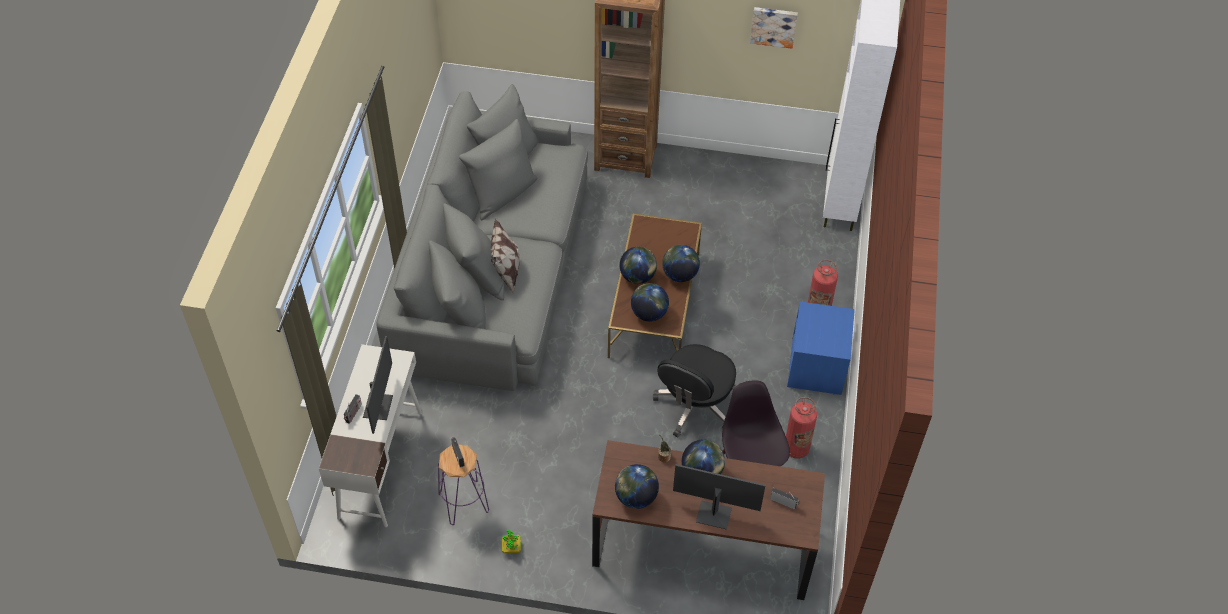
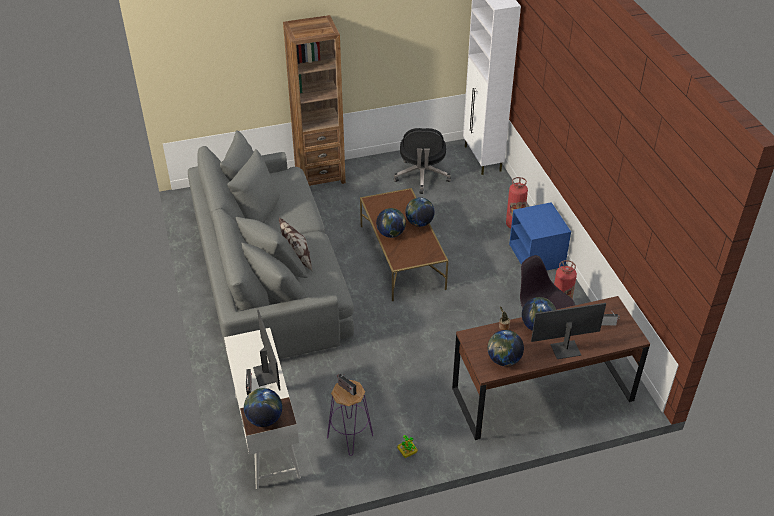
camera: 25 degrees left, 10 degrees down
(649, 314) = (415, 253): globe -> globe (264, 419)
(694, 405) = (473, 309): black office chair -> black office chair (422, 176)
(773, 26) = (410, 35): picture -> none

